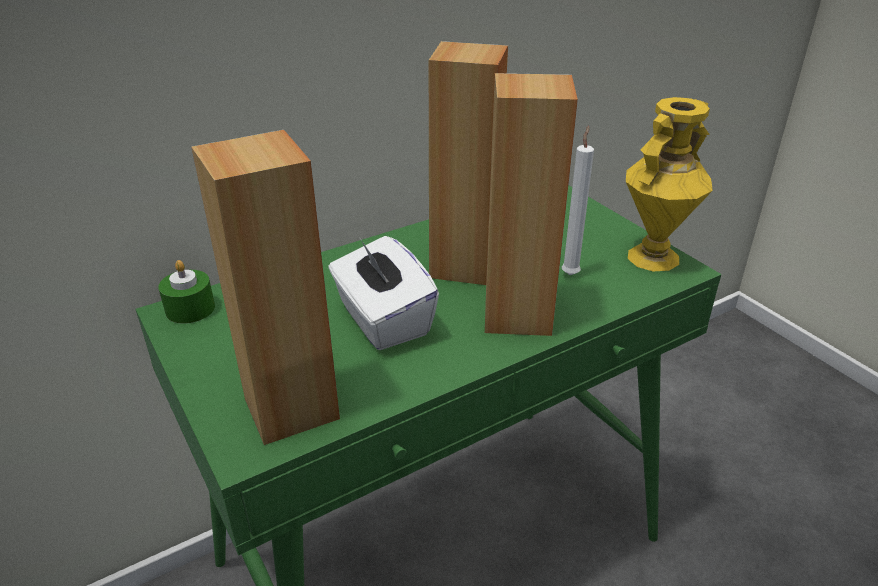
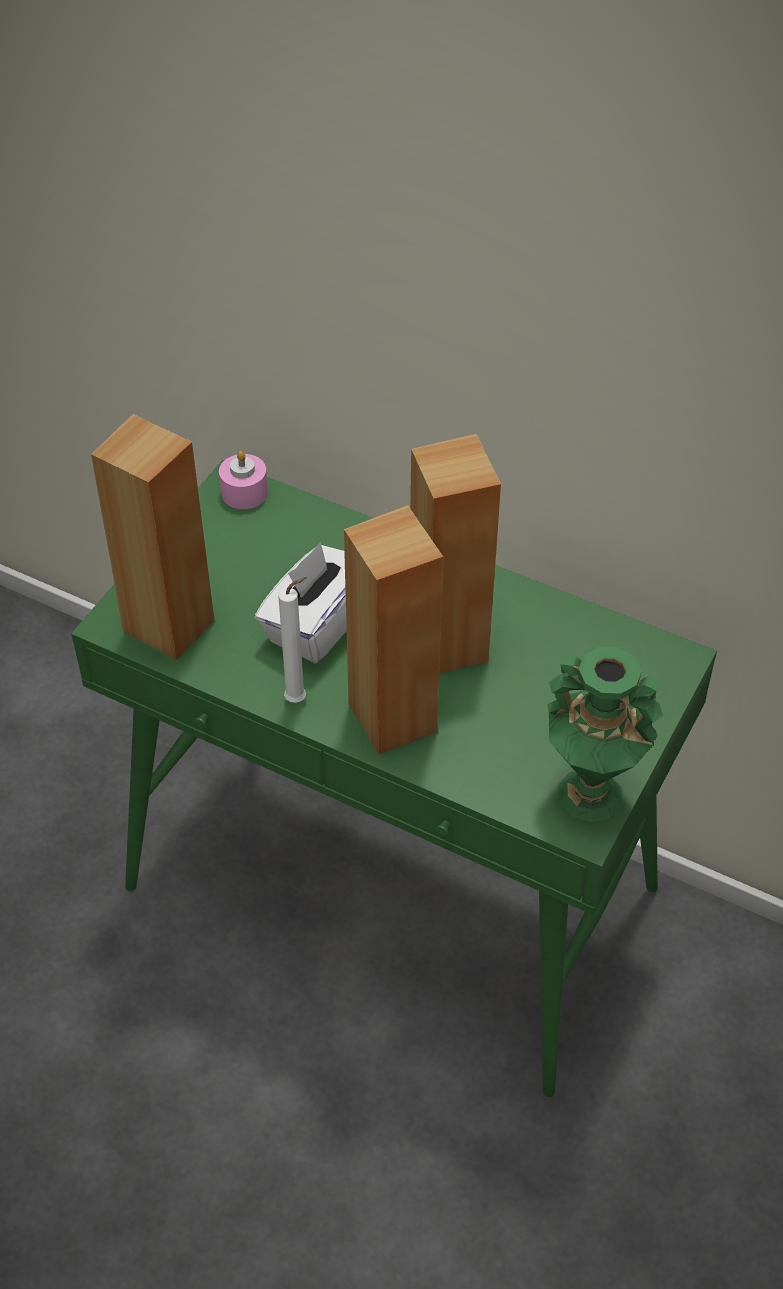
camera: 60 degrees right, 15 degrees up
(190, 309) = (244, 492): green candle -> pink candle
(570, 273) = (500, 733): white candle -> white candle (299, 699)
(654, 258) = (588, 795): yellow vase -> green vase

